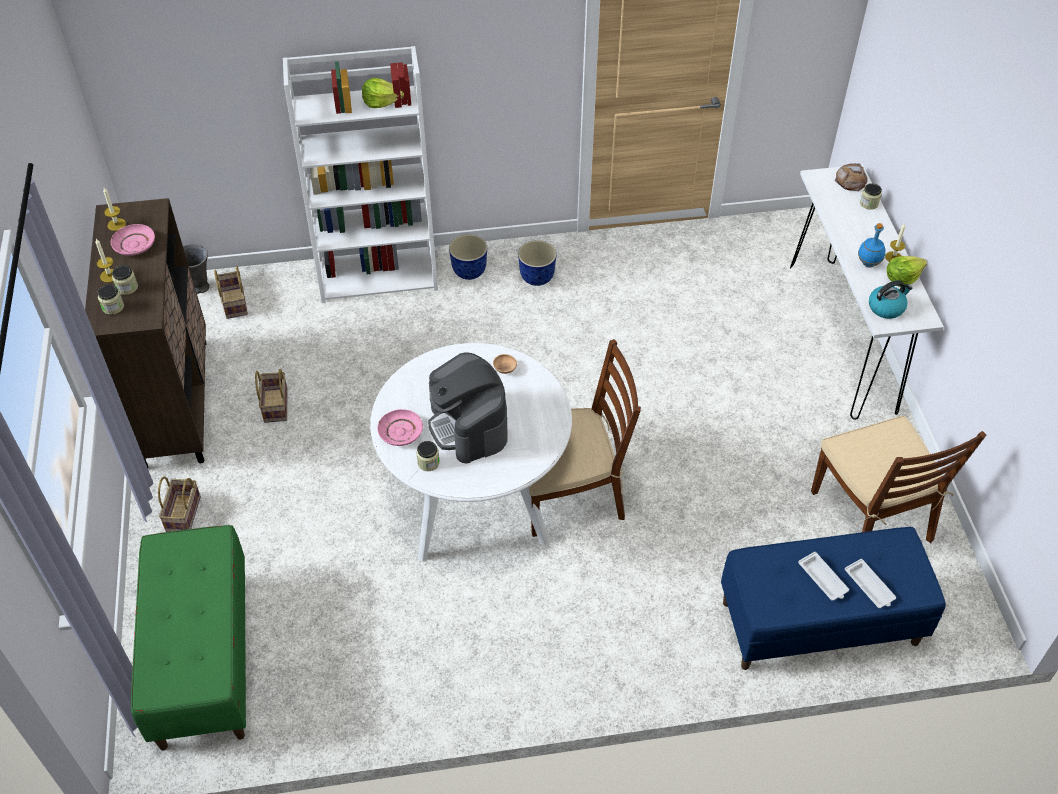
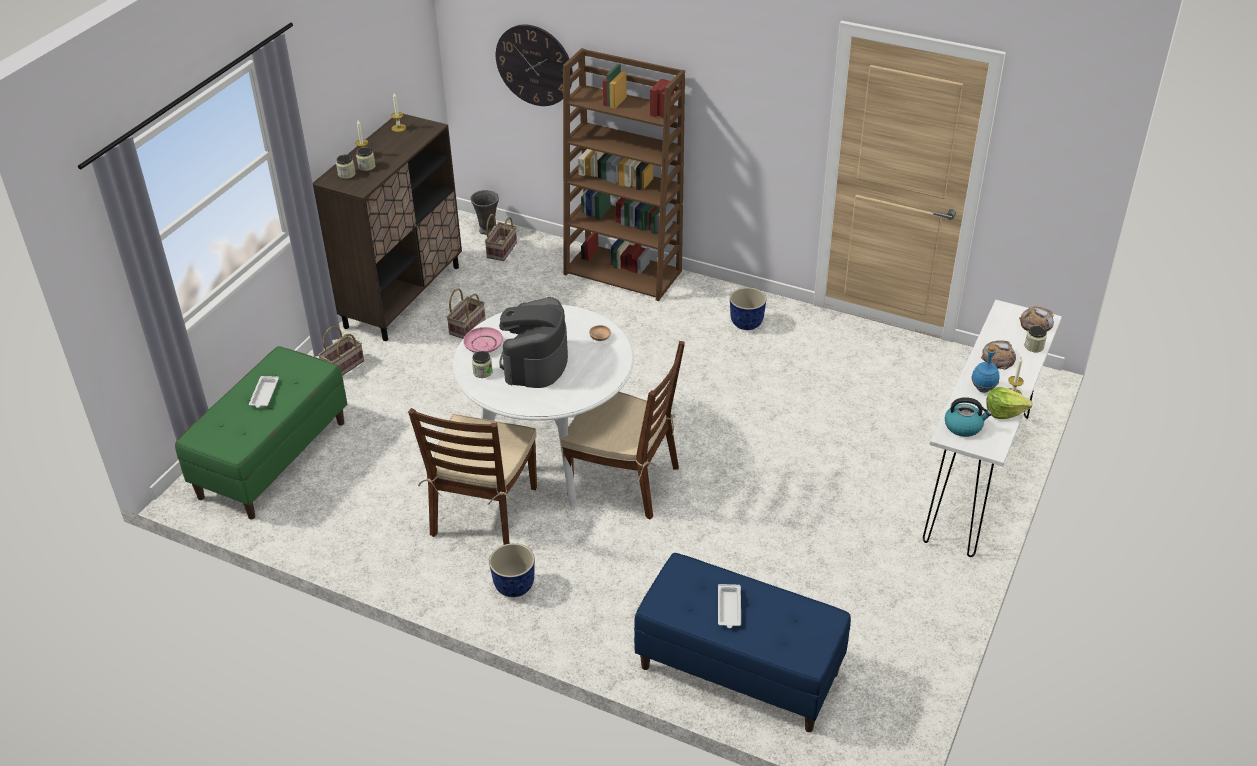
camera: 35 degrees right, 10 degrees down
(134, 245) = (397, 144): pink plate -> none
(222, 93) = (534, 65): none -> wall clock
(379, 274) = (624, 272): white bookcase -> brown bookcase
(381, 102) = (644, 109): lettuce -> none
(469, 271) = (696, 298): planter -> planter (515, 586)
(853, 227) = (998, 358): none -> bread
(870, 586) = (763, 634): white tray -> white tray (264, 394)
(872, 516) = (866, 620): brown chair -> brown chair (484, 511)

